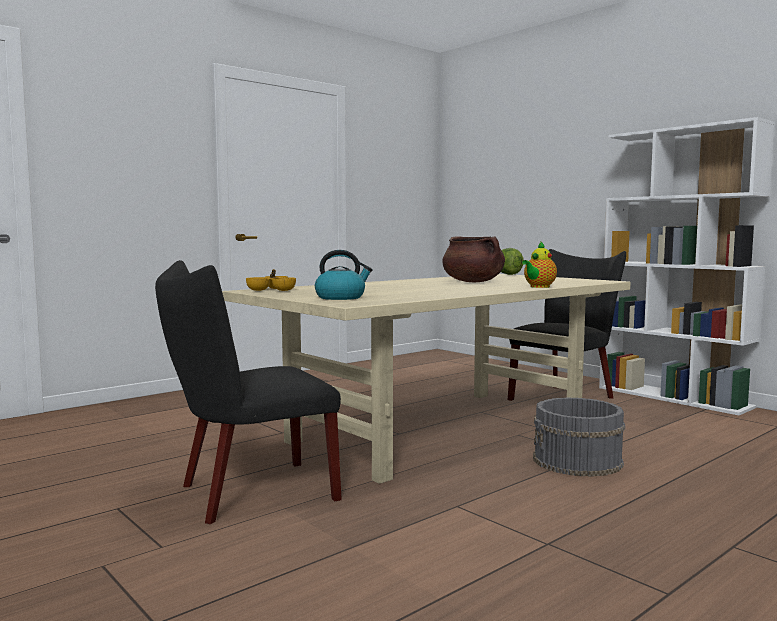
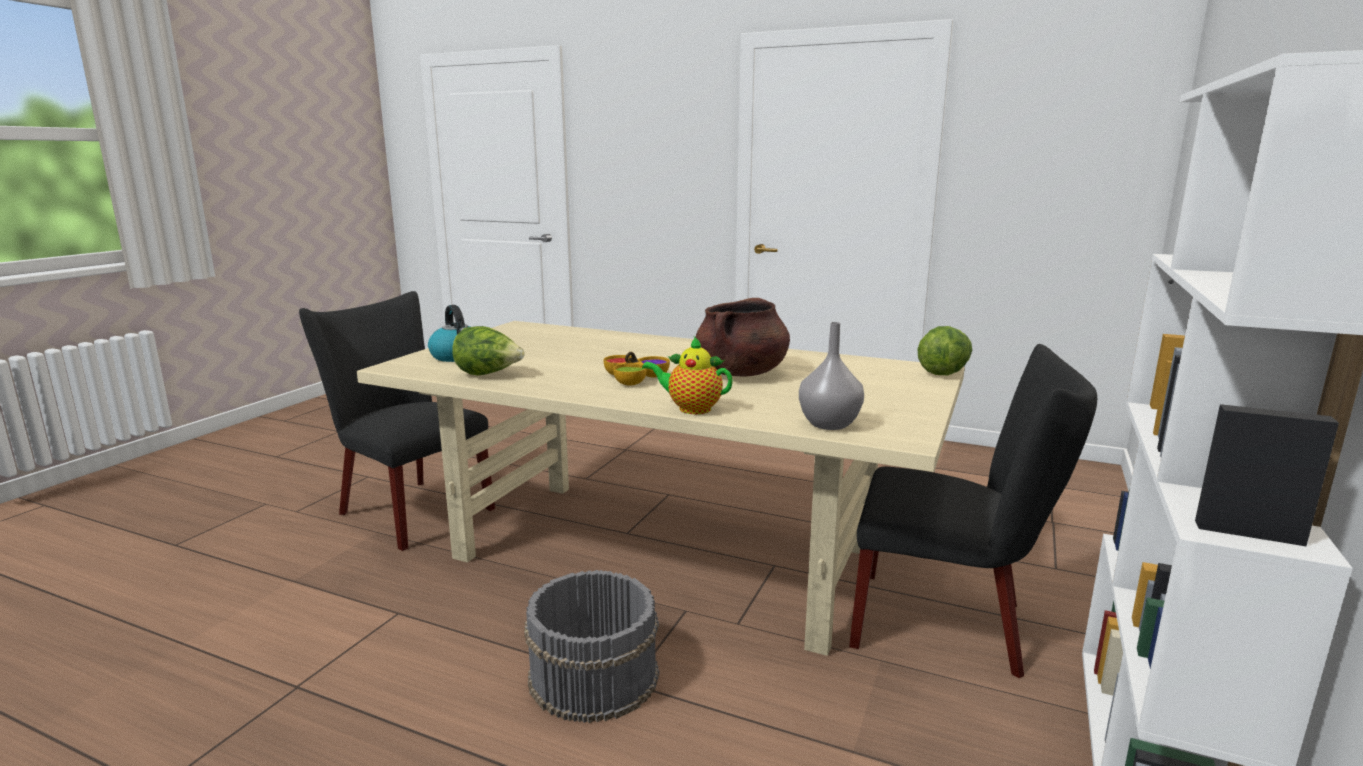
camera: 65 degrees right, 10 degrees up
(273, 290) = (532, 329): bowl -> bowl (634, 378)
(413, 296) = (488, 374): none -> lettuce
(581, 282) = (828, 425): none -> grey vase

